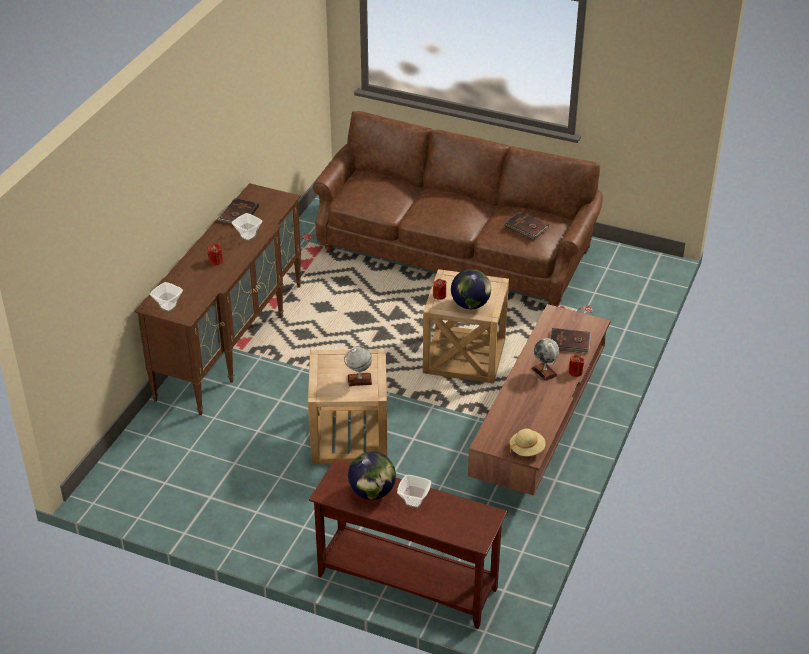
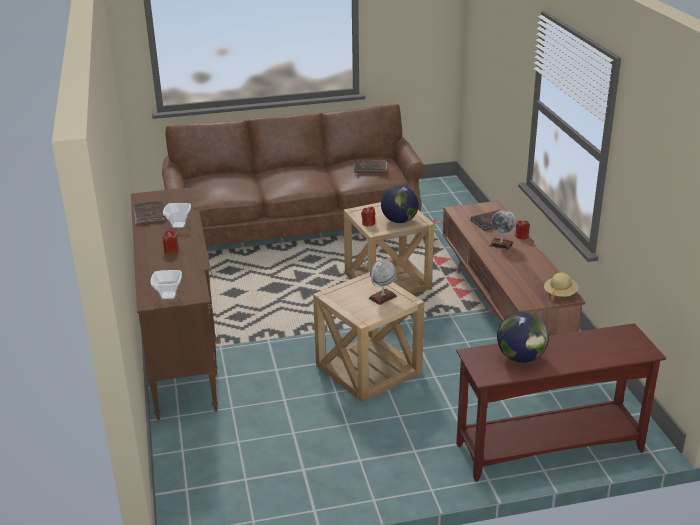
camera: 35 degrees left, 10 degrees down
(413, 501) = (561, 348): bowl -> none

